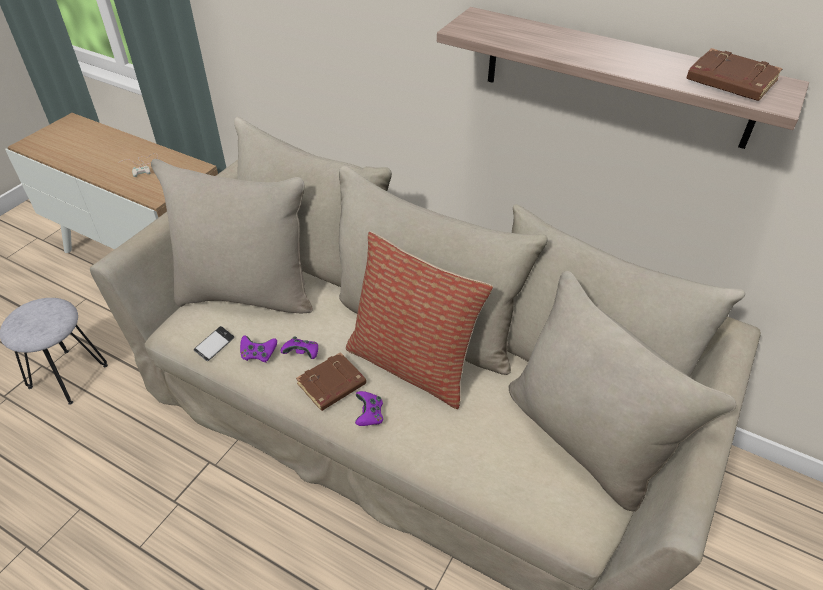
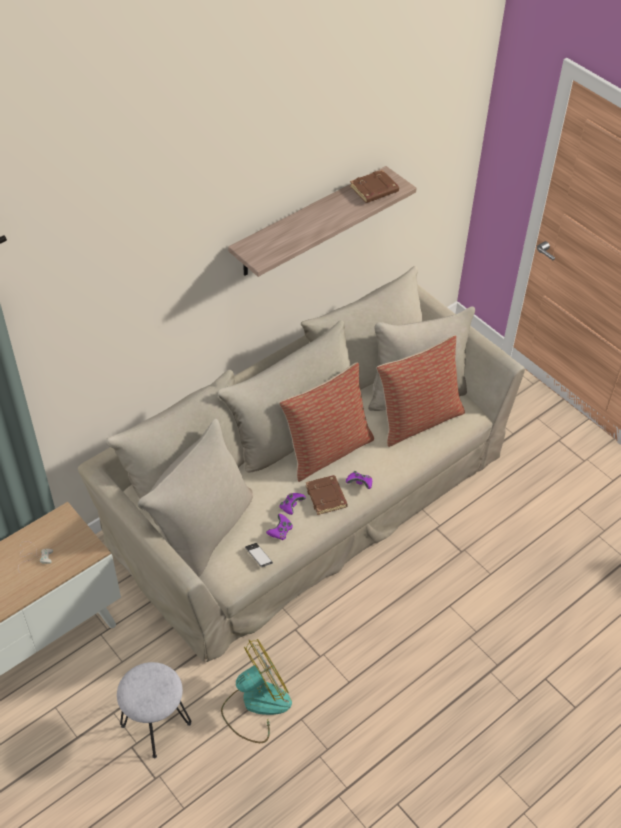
camera: 70 degrees left, 5 degrees up
(97, 455) = (256, 705): none -> fan
(528, 454) = (418, 419): none -> pillow

